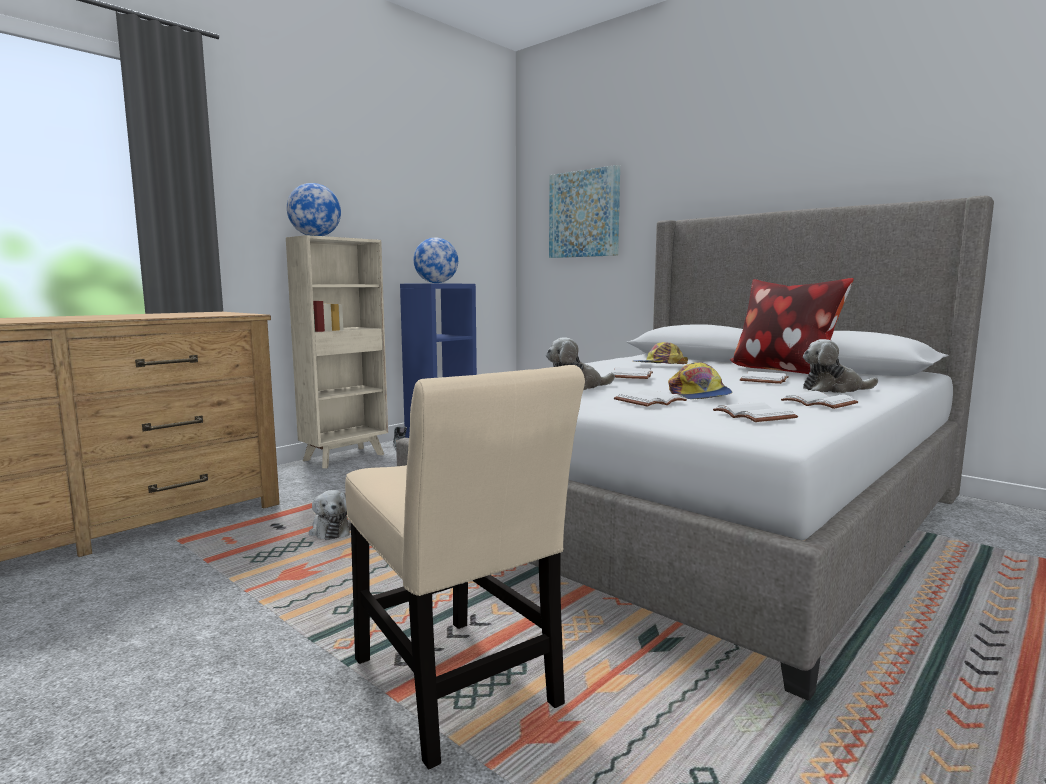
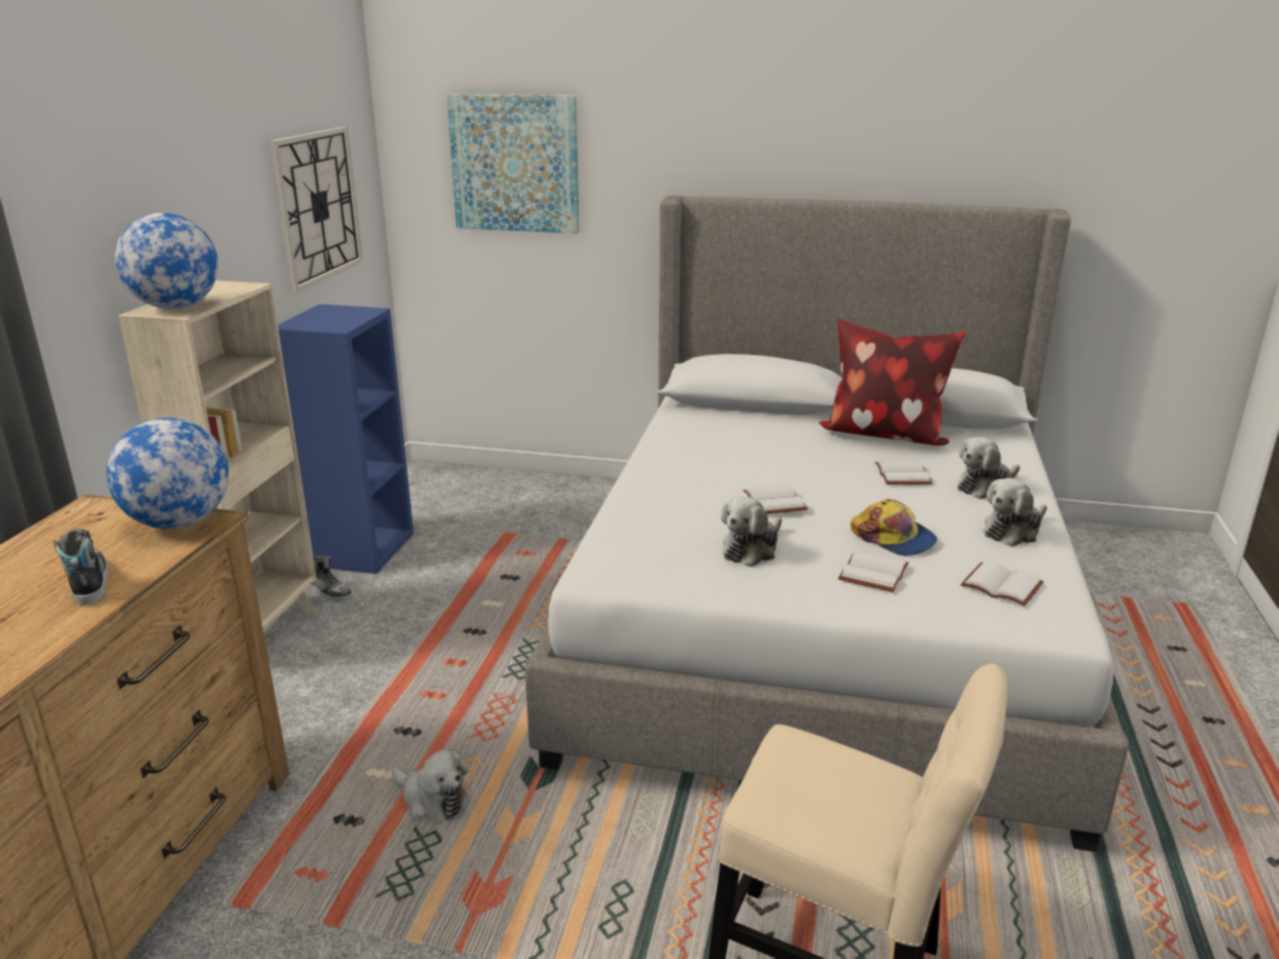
camera: 30 degrees left, 15 degrees up
(155, 316) = (88, 582): none -> shoe
(436, 283) = (334, 320): globe -> globe (179, 523)
(456, 231) = (317, 206): none -> wall clock
(658, 365) = (747, 447): cap -> none
(820, 403) = (1013, 531): white book -> plush toy

